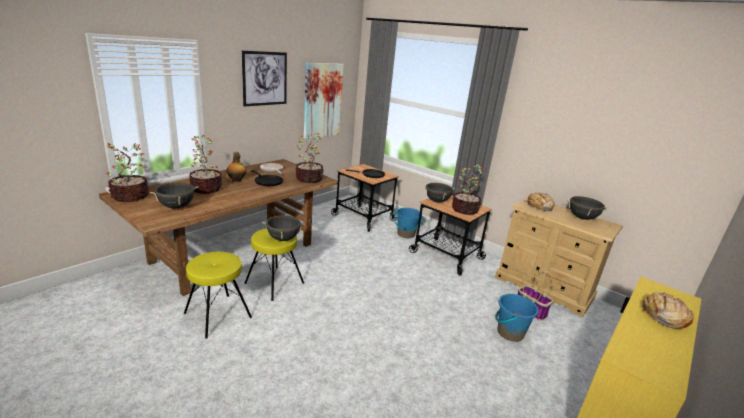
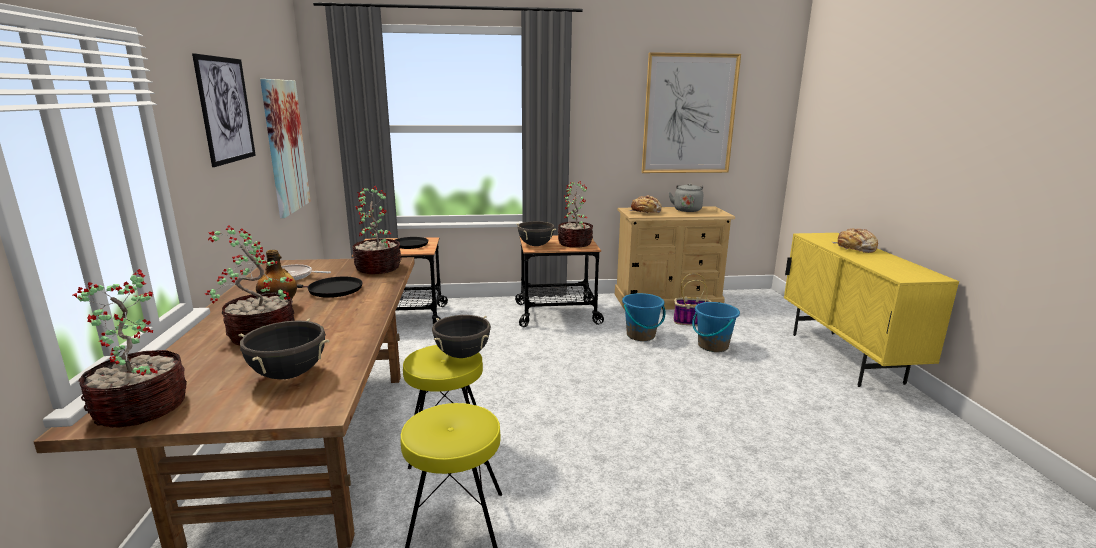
camera: 45 degrees left, 5 degrees down
(406, 234) = (483, 313): blue bucket -> blue bucket (641, 335)
(582, 218) = (687, 210): black cooking pot -> grey kettle
(616, 133) = (689, 114): none -> picture

